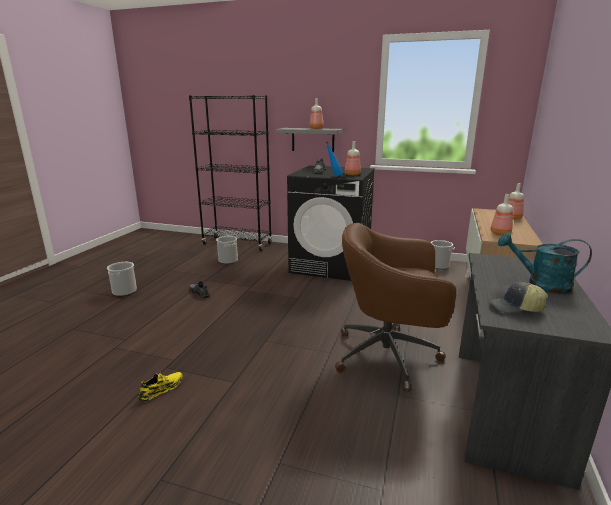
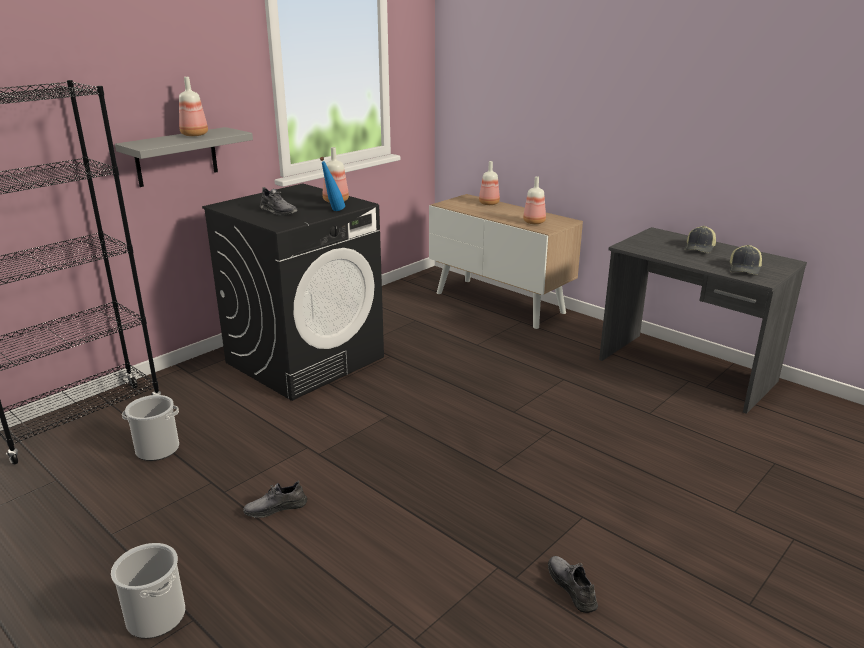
camera: 65 degrees left, 5 degrees up
(162, 389) = (572, 587): yellow shoe -> grey shoe
(389, 356) = (579, 395): brown office chair -> none
(439, 266) = (393, 295): bucket -> none
(540, 284) = (700, 248): turquoise watering can -> cap

